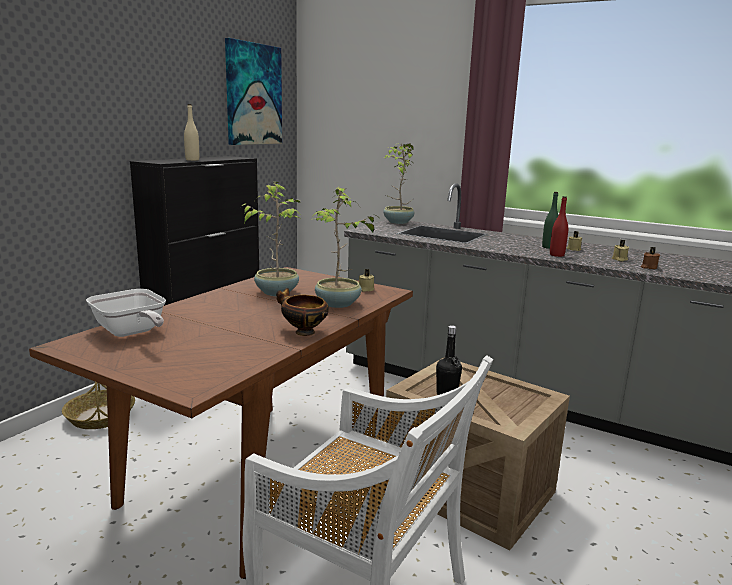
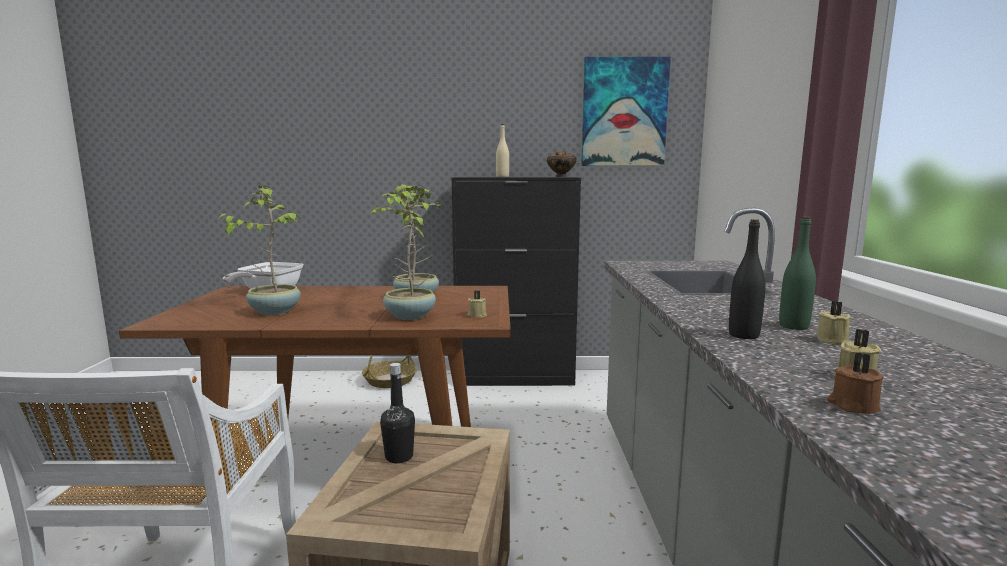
camera: 60 degrees right, 5 degrees down
(303, 332) = (308, 322): bowl -> bowl (560, 177)
(397, 222) = (710, 264): potted plant -> potted plant (274, 311)
(556, 255) = (743, 335): red bottle -> black bottle

